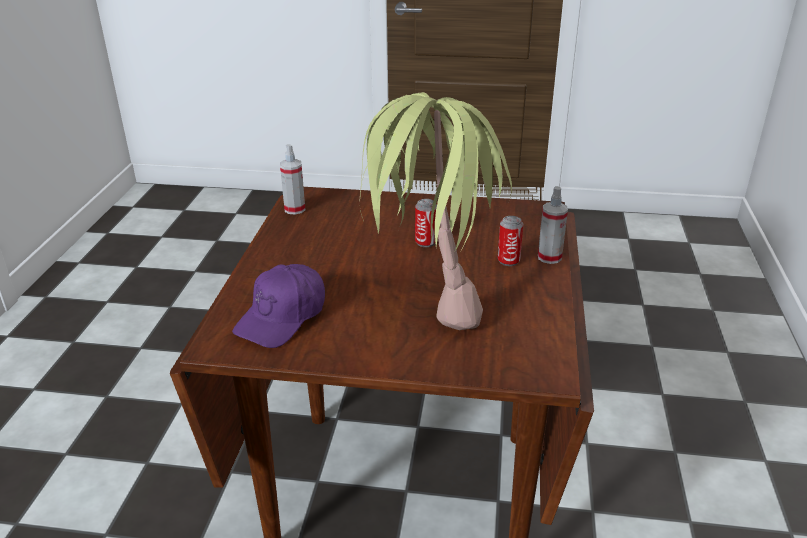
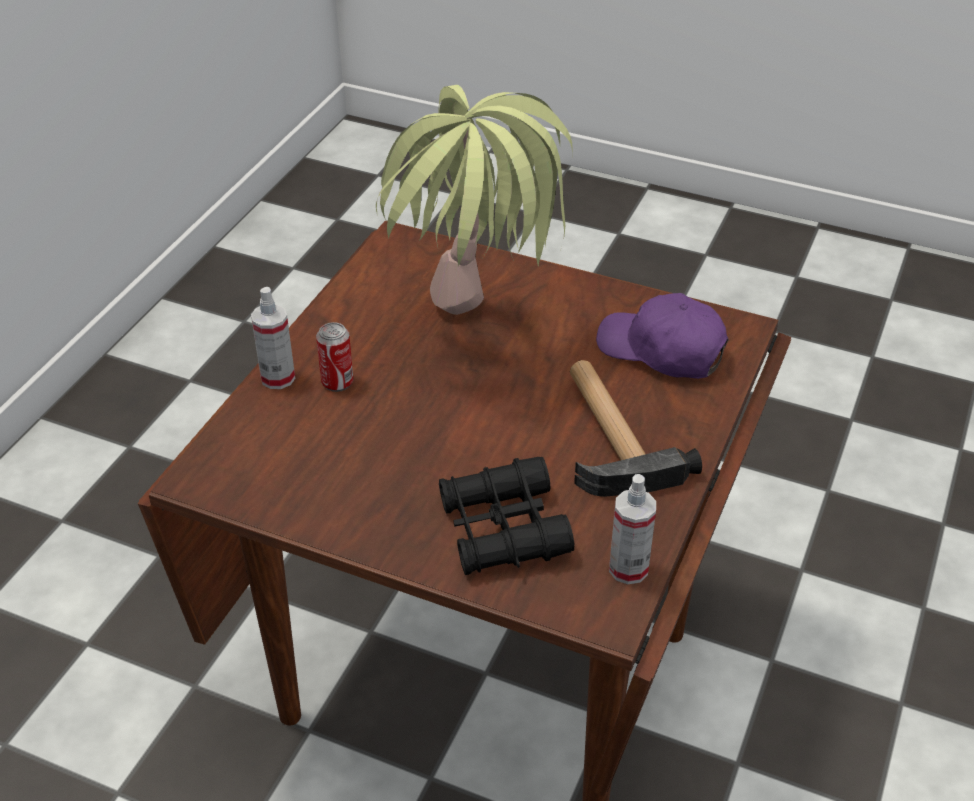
camera: 165 degrees left, 10 degrees up
(282, 317) = (661, 350): purple cap -> purple cap turned 105 degrees counterclockwise
(315, 261) = (609, 434): none -> hammer
(366, 213) = (503, 529): none -> black binoculars
(425, 242) = (433, 440): can -> none

